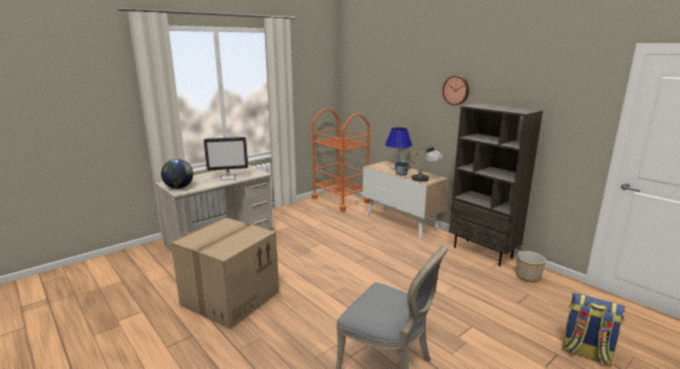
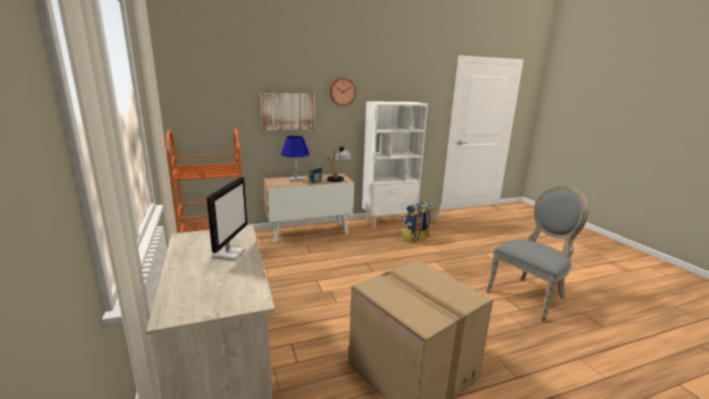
camera: 70 degrees left, 0 degrees up
(179, 188) = (230, 300): globe -> none
(409, 105) = (288, 111): none -> picture
(483, 252) = (389, 221): brown bookcase -> white bookcase
(585, 353) = (511, 234): backpack -> backpack (416, 238)

